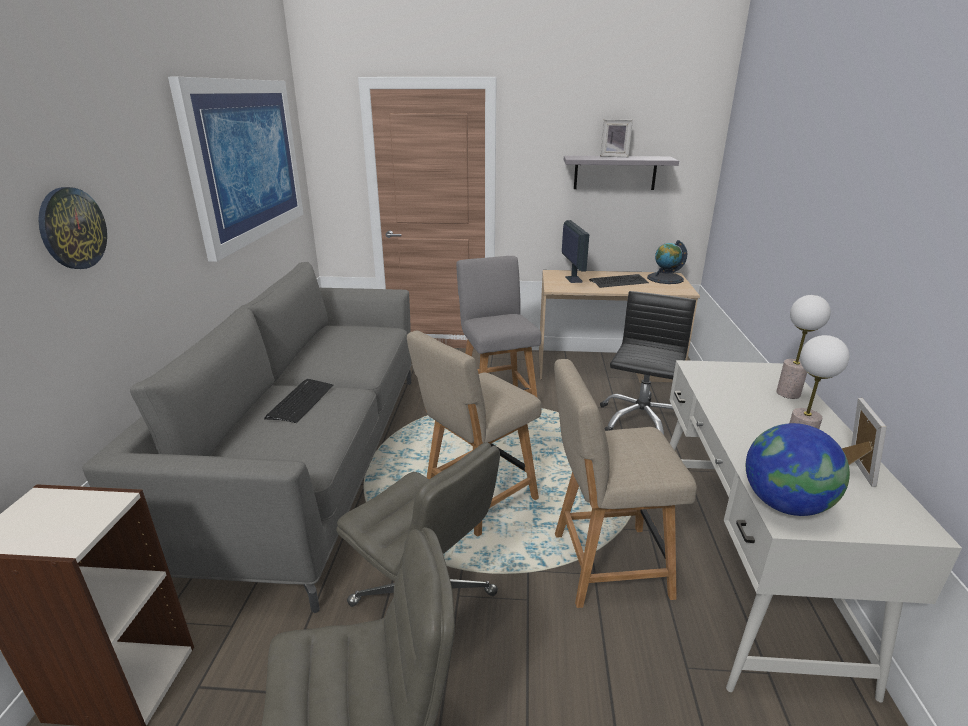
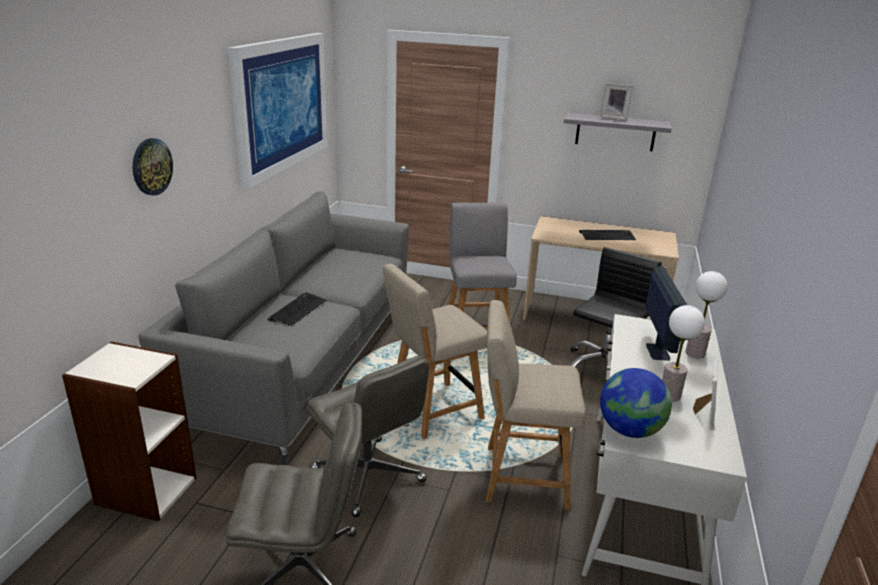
camera: 10 degrees right, 0 degrees up
(573, 279) = (565, 228): monitor -> monitor (657, 351)
(665, 278) = (655, 237): globe -> none

